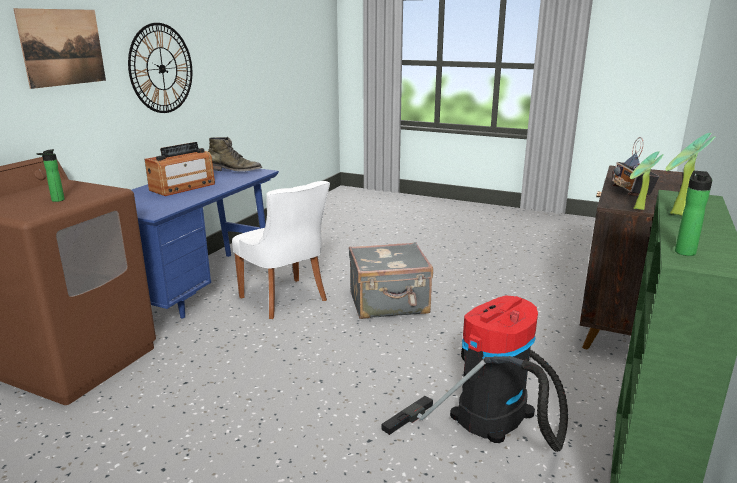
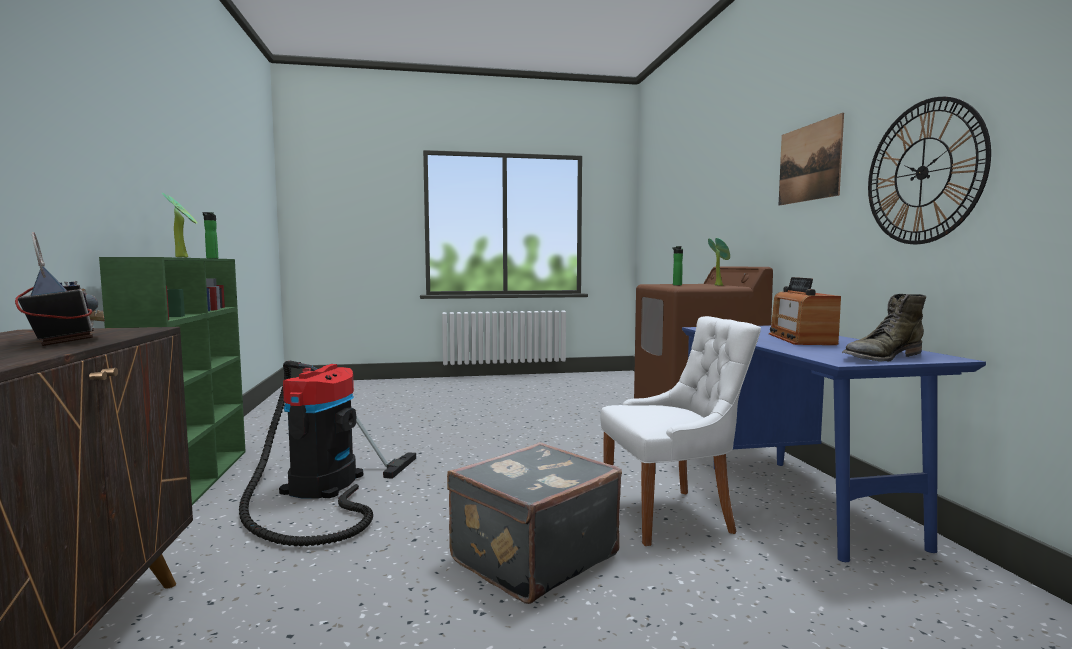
camera: 145 degrees right, 15 degrees down
(285, 299) = (672, 515): white chair -> white chair turned 150 degrees clockwise
(637, 209) = (113, 328): potted plant -> potted plant (718, 285)

